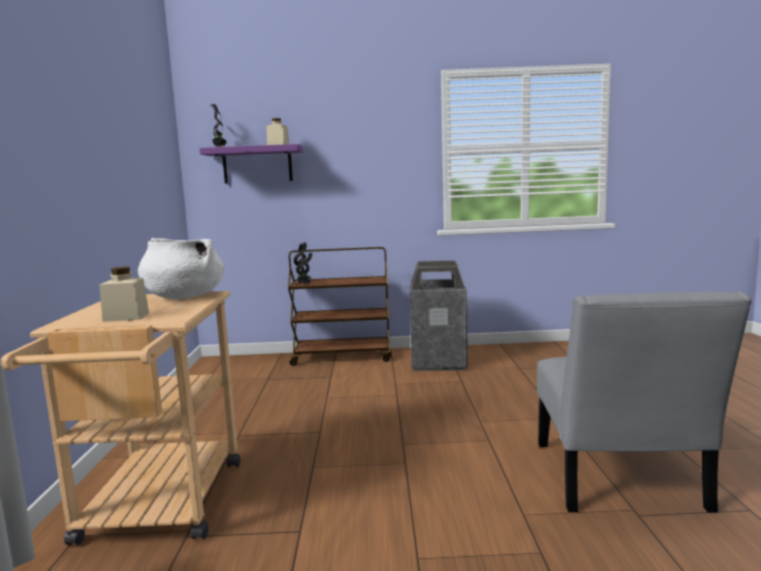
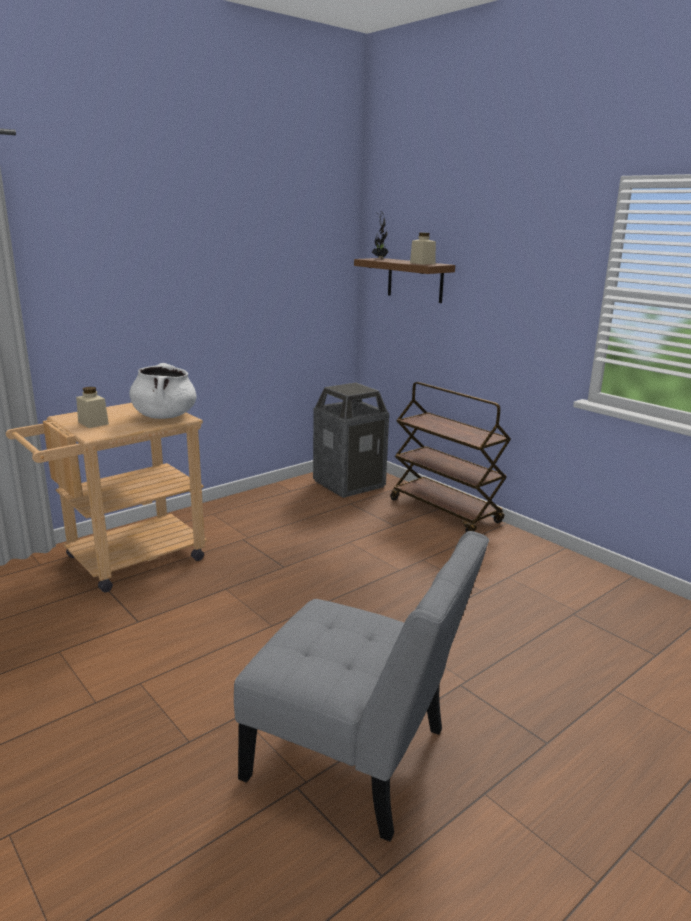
camera: 50 degrees right, 10 degrees up
(257, 165) = (415, 280): purple shelf -> brown shelf
(304, 284) = (416, 422): potted plant -> none
(438, 362) = (511, 560): trash can -> trash can (349, 484)
(619, 481) = (357, 759): grey chair -> grey chair turned 120 degrees counterclockwise

